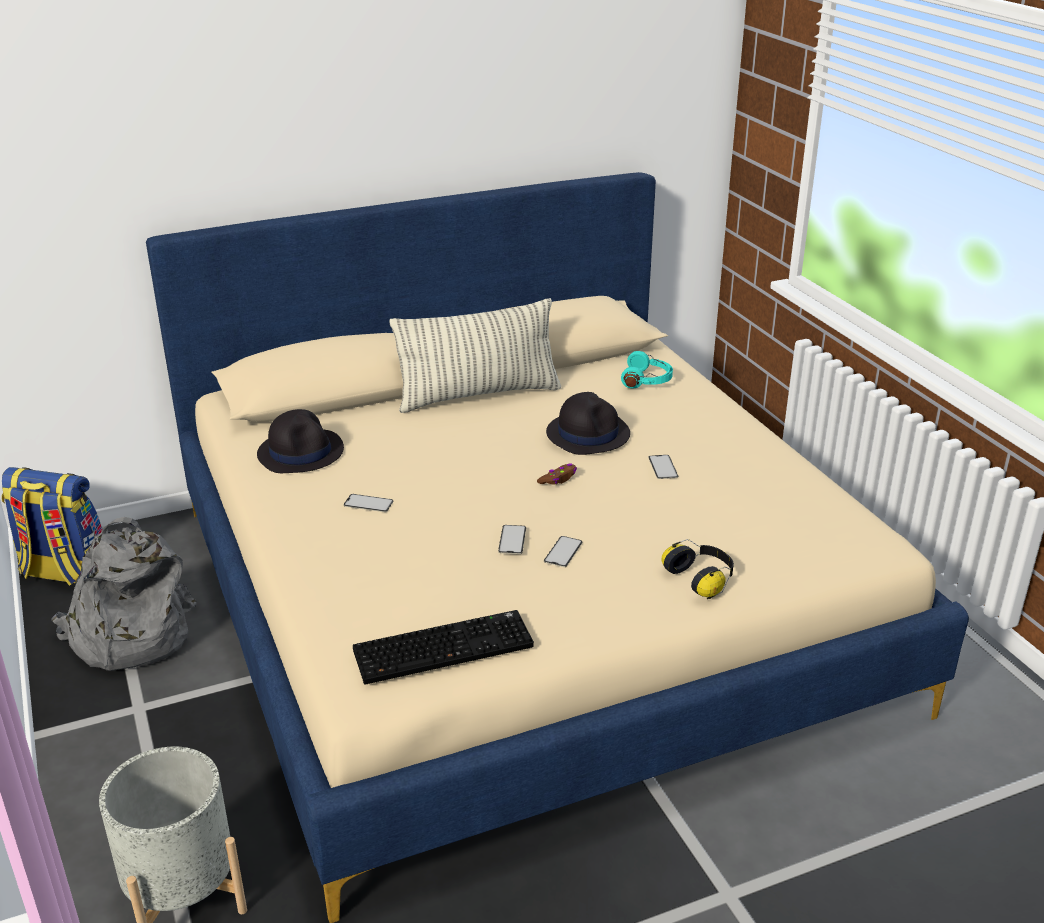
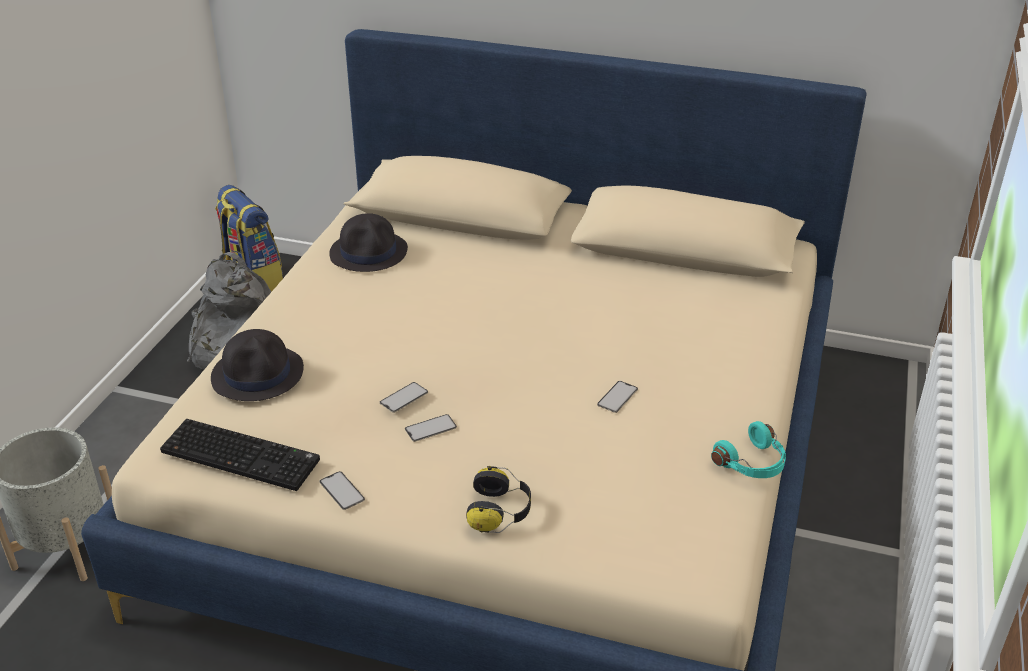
camera: 40 degrees right, 5 degrees up
(368, 503) = (354, 316): phone -> phone (342, 491)
(478, 395) = (563, 261): pillow -> none
(558, 479) = (514, 364): brown game controller -> none
(588, 433) = (598, 336): black hat -> black hat (258, 374)
(647, 380) = (725, 309): turquoise headphones -> turquoise headphones (752, 464)

